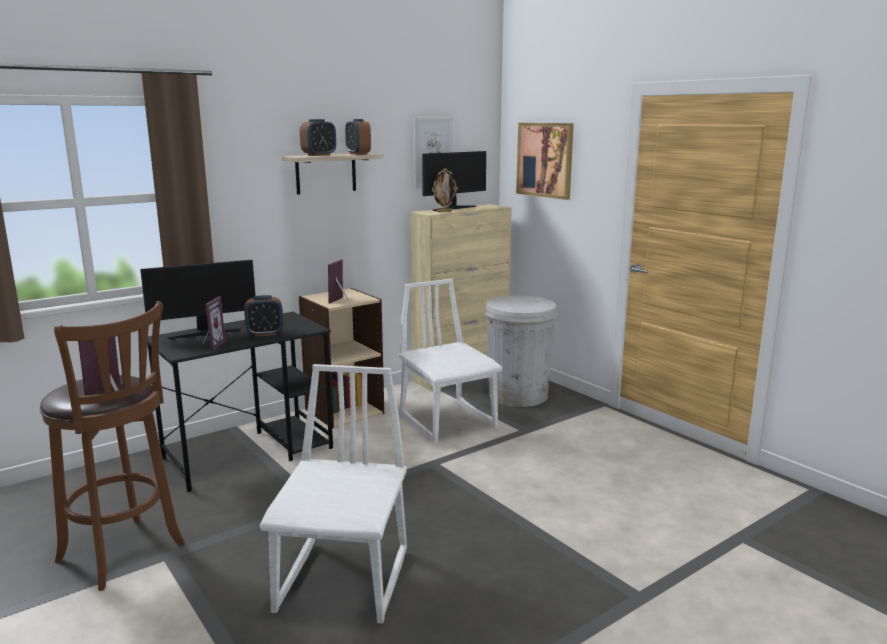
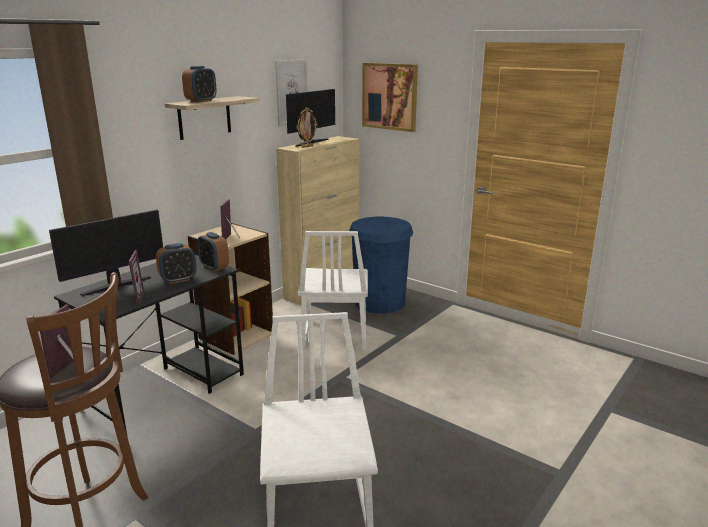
camera: 15 degrees left, 5 degrees up
(358, 154) = (235, 98): alarm clock -> alarm clock (214, 267)
(448, 421) = (334, 334): white chair -> white chair turned 135 degrees counterclockwise
(518, 395) = (379, 302): white trash can -> blue trash can

